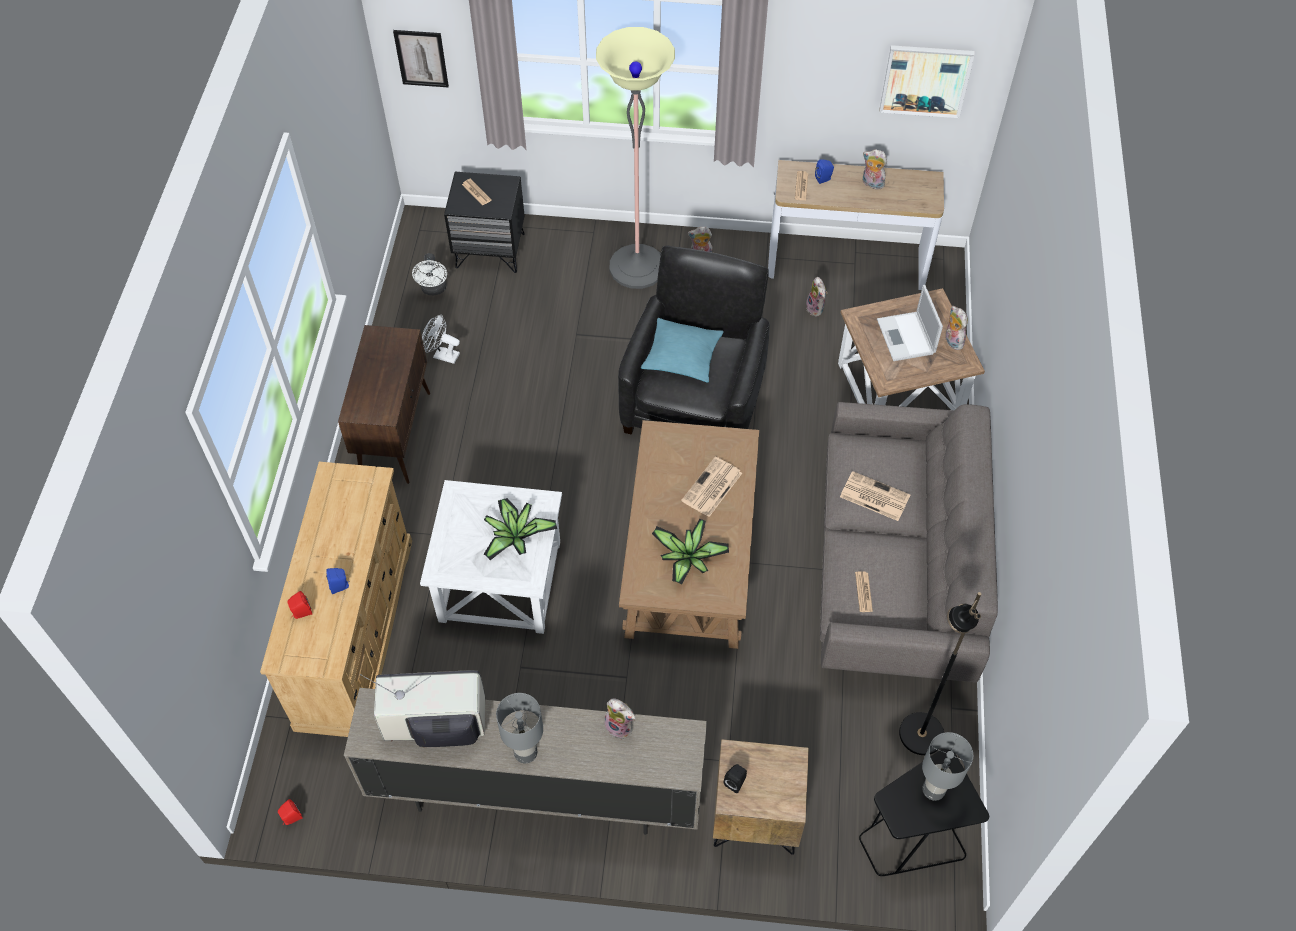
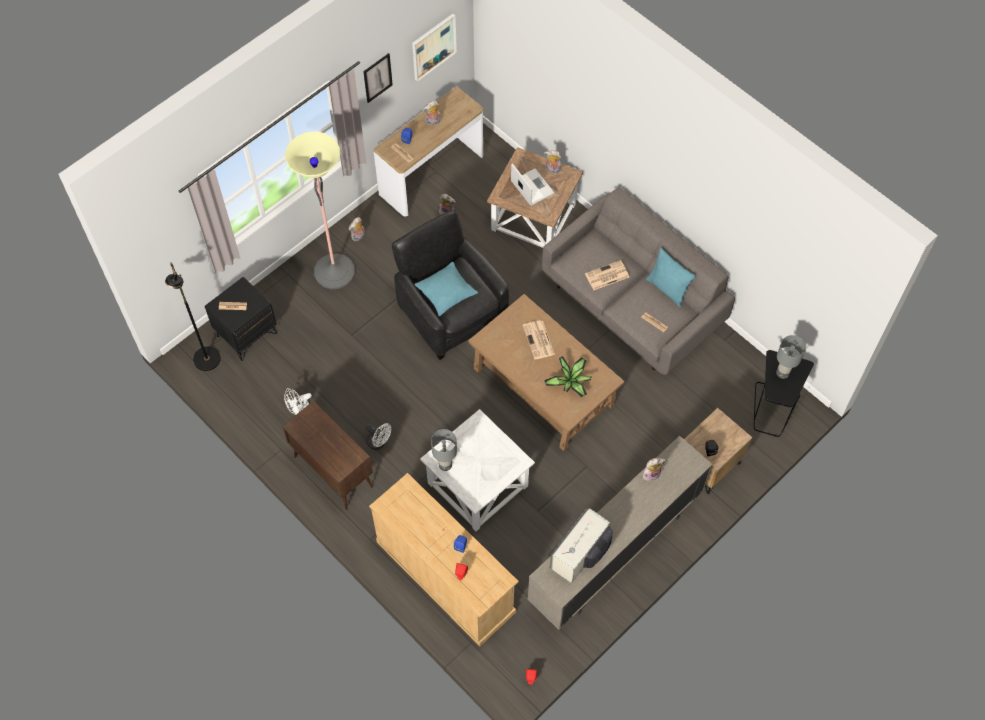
camera: 50 degrees left, 5 degrees up
(421, 58) = (160, 255): picture -> picture (377, 78)
(434, 290) = (246, 383): white fan -> white fan (379, 442)
(515, 536) = (487, 449): potted plant -> none
(526, 752) = (630, 524): grey table lamp -> grey table lamp (445, 464)
(906, 337) = (531, 187): laptop -> laptop turned 150 degrees counterclockwise
(920, 734) = (726, 363): black floor lamp -> black floor lamp (206, 359)
(926, 574) = (667, 289): none -> turquoise pillow

